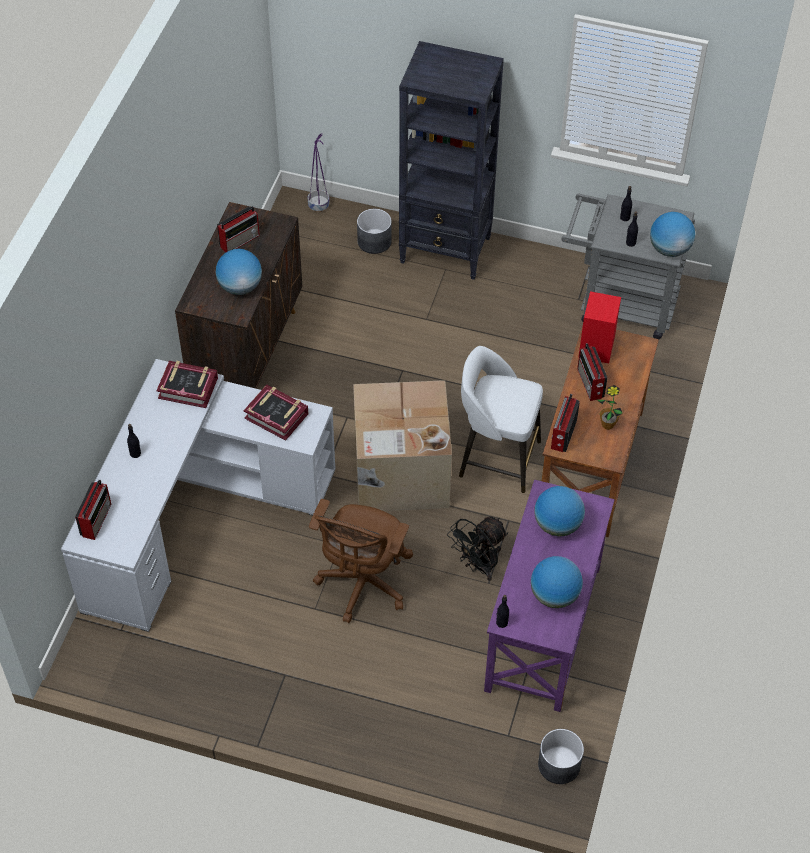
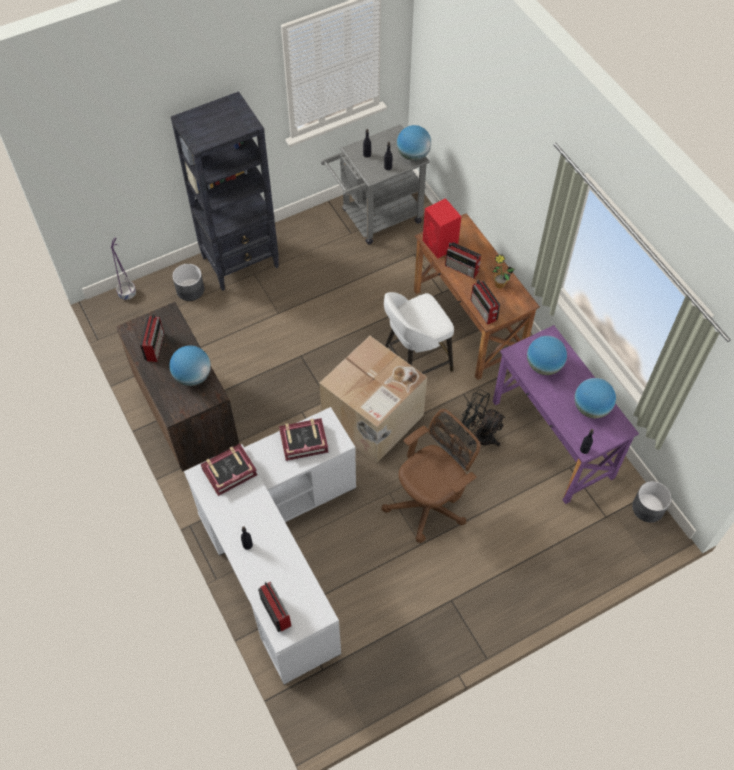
camera: 45 degrees left, 5 degrees up
(363, 584) = (430, 504): brown office chair -> brown office chair turned 105 degrees counterclockwise
(478, 566) = (478, 435): black fan -> black fan turned 120 degrees clockwise

